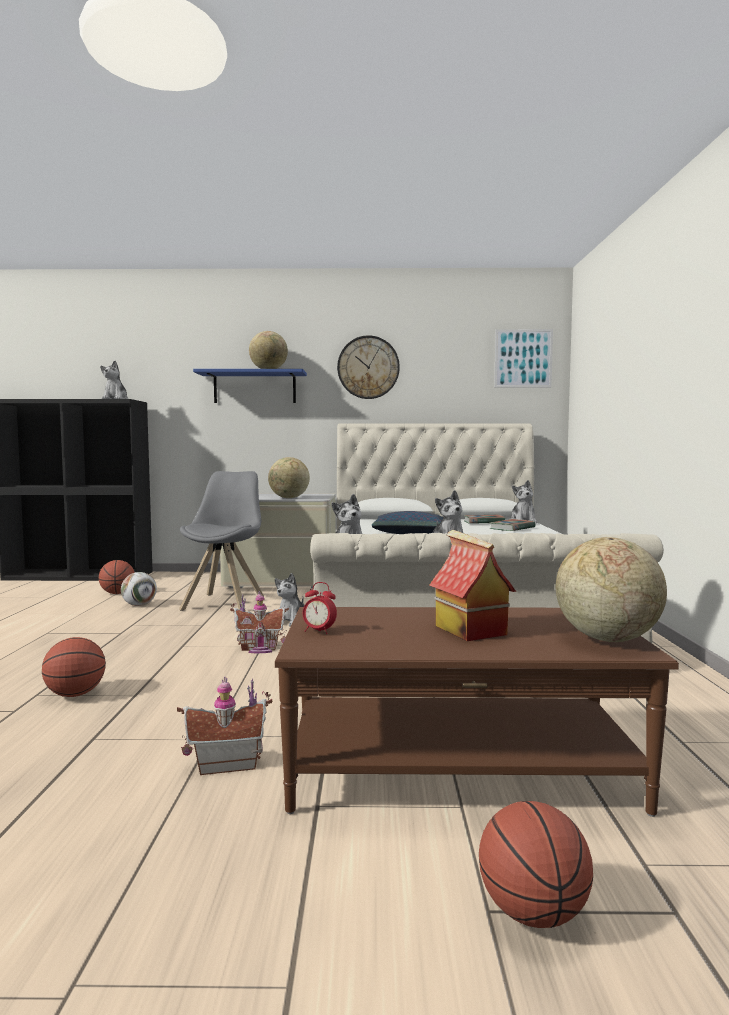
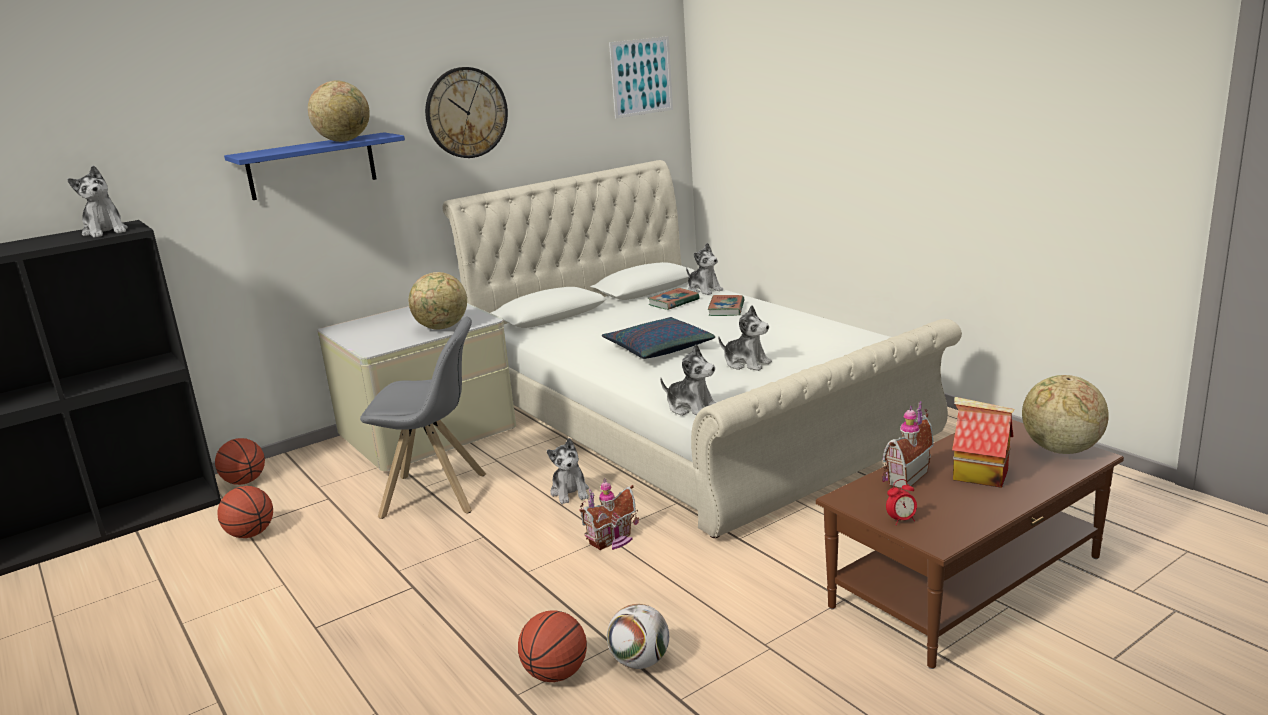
camera: 35 degrees left, 15 degrees up
(139, 605) = (333, 540): football -> football (640, 661)
(224, 603) = (435, 495): grey chair -> grey chair turned 120 degrees clockwise
(226, 763) = (824, 659): toy house -> toy house (903, 477)
(533, 913) = (1131, 647): basketball -> basketball (245, 482)

